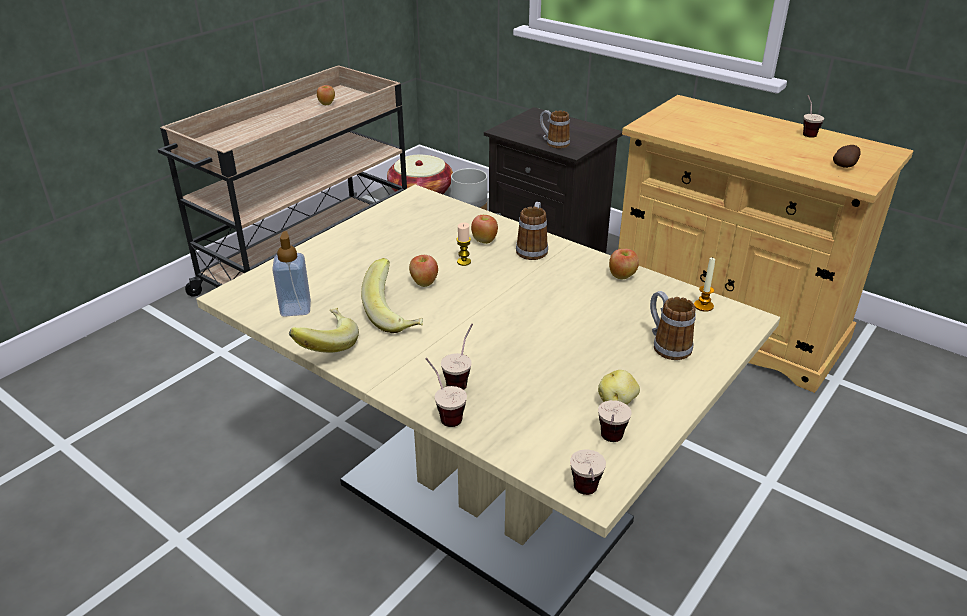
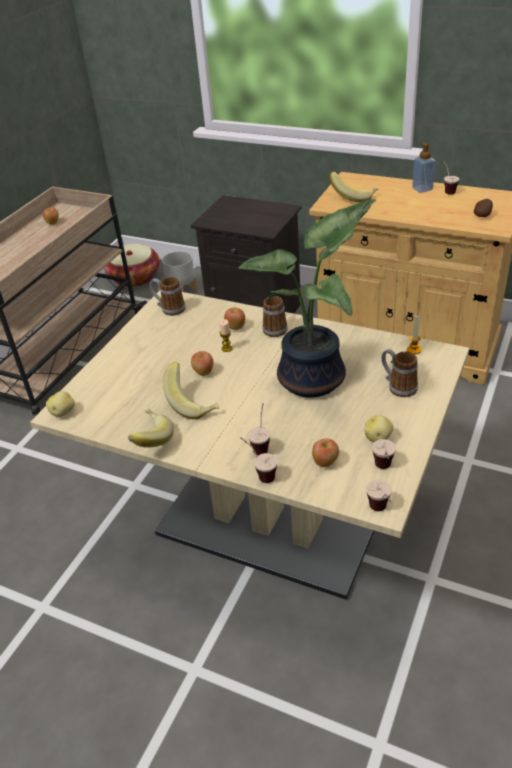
camera: 10 degrees left, 5 degrees up
(239, 295) = (63, 412): none -> potato
(295, 308) = (113, 414): soap dispenser -> soap dispenser (422, 189)
(553, 143) = (250, 226): mug -> mug (169, 309)
(561, 317) = (316, 380): none -> potted plant
(622, 276) = (348, 337): apple -> apple (325, 462)
(683, 122) = (353, 197): none -> banana

